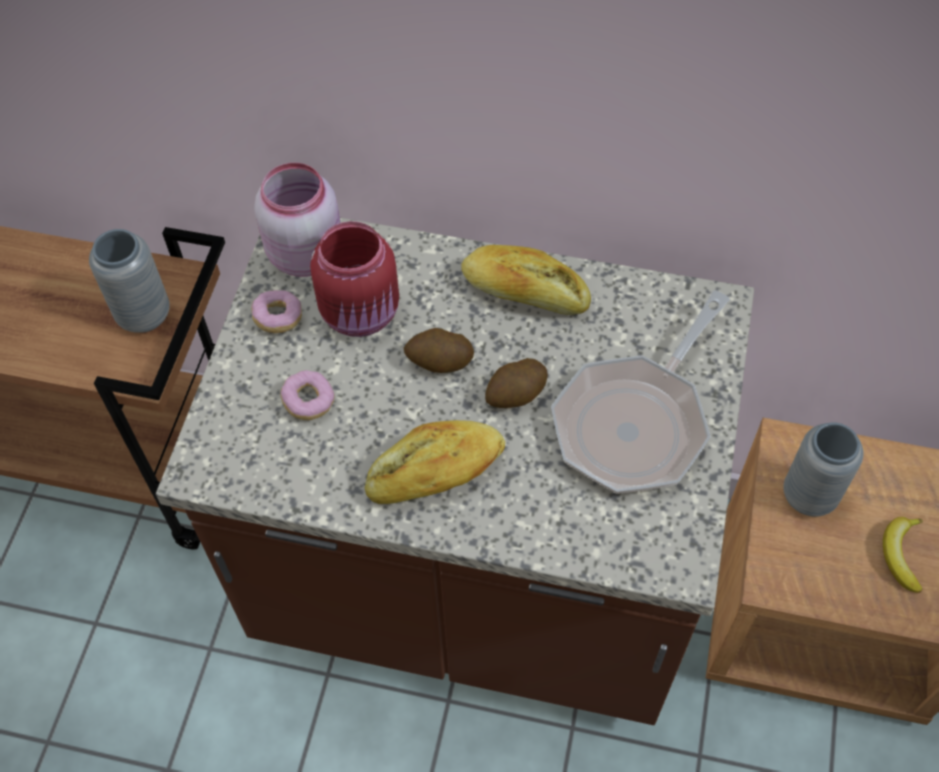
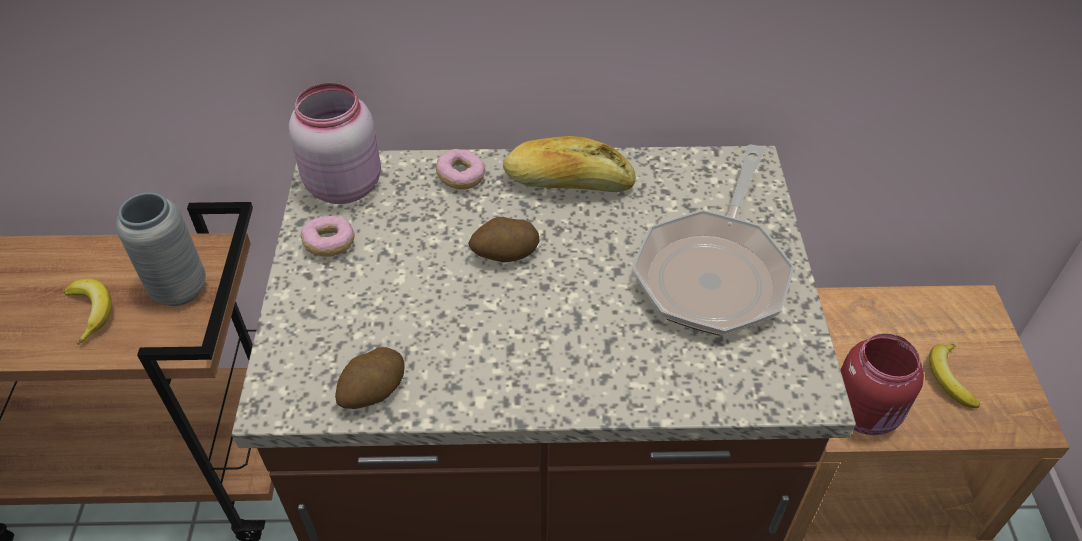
camera: 15 degrees left, 10 degrees down
(62, 323) = (92, 311): none -> banana
(309, 402) = (381, 313): donut -> donut (461, 177)
(362, 313) = (415, 226): red jar -> red jar (866, 413)
(436, 473) = (533, 355): bread -> none
(516, 395) = (589, 269): potato -> potato (373, 392)
(809, 496) = (849, 345): grey vase -> none

